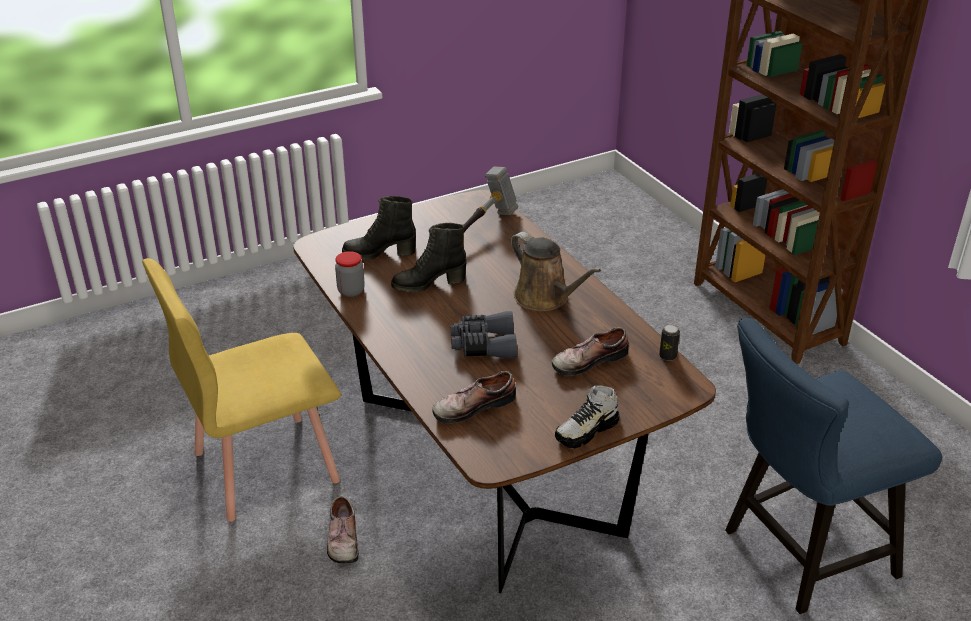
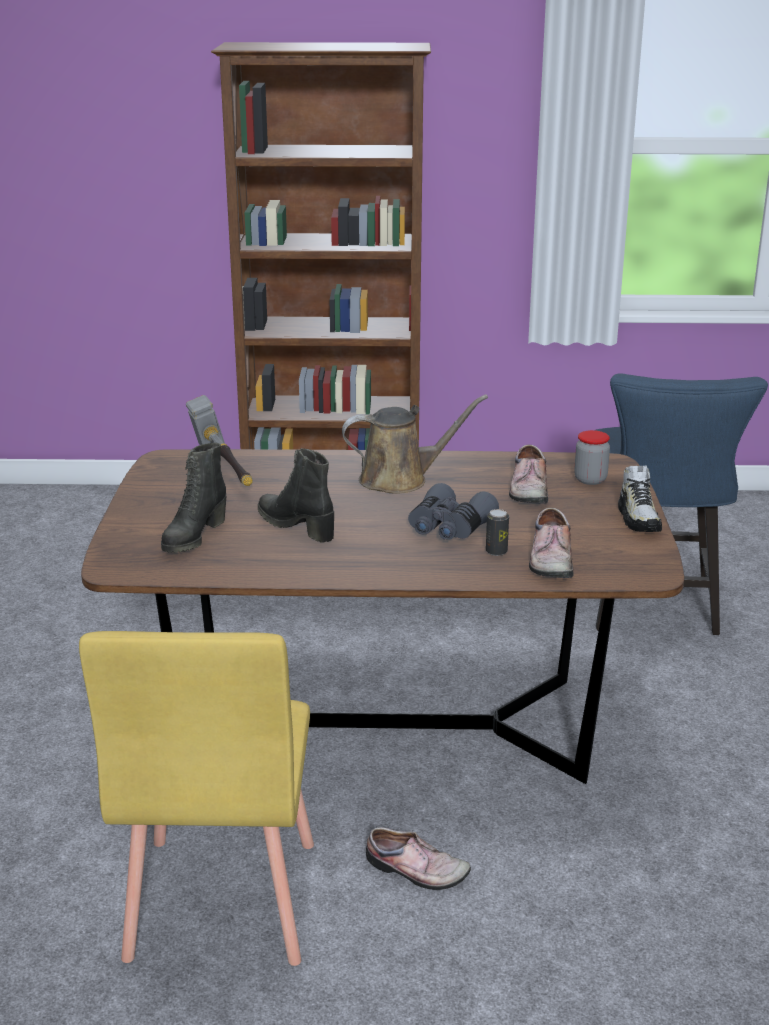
camera: 60 degrees left, 10 degrees down
(351, 291) = (251, 571): jar -> jar (590, 479)
(428, 284) = (297, 526): black boot -> black boot turned 120 degrees clockwise
(667, 356) = (556, 457): can -> can (496, 551)

